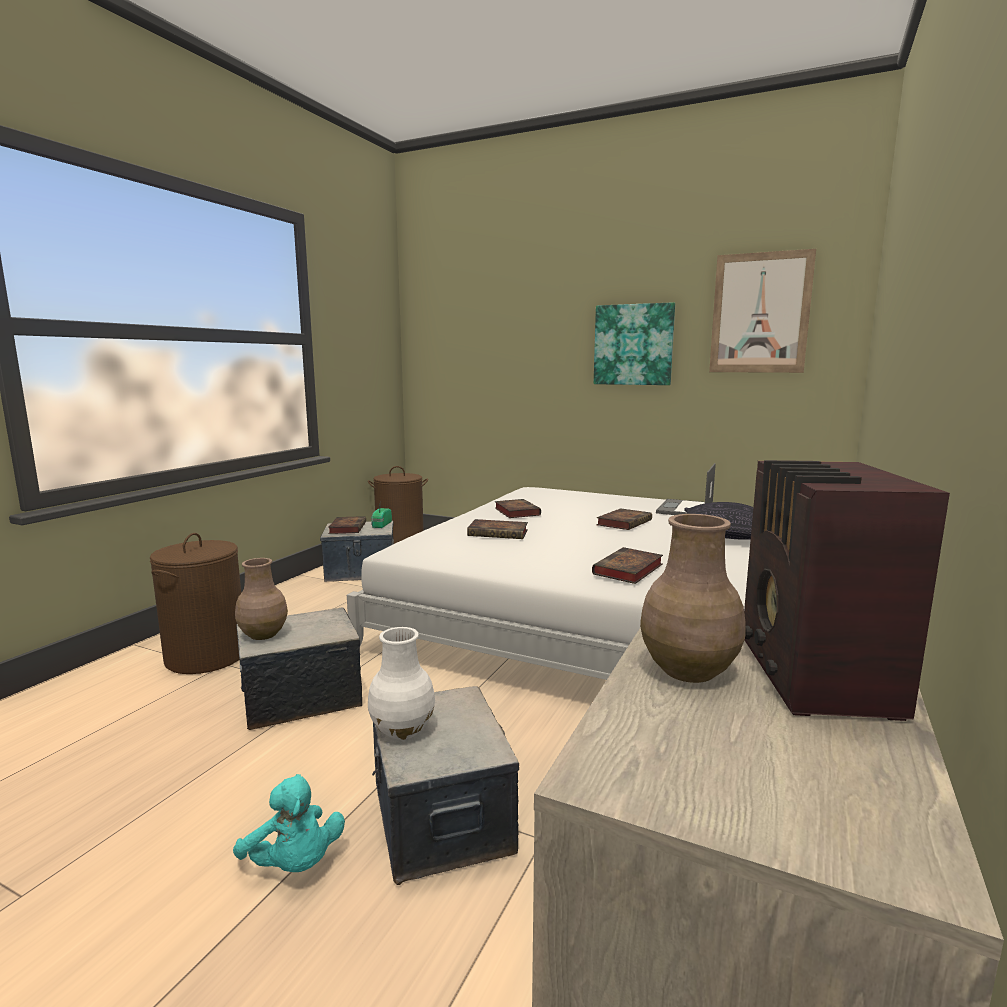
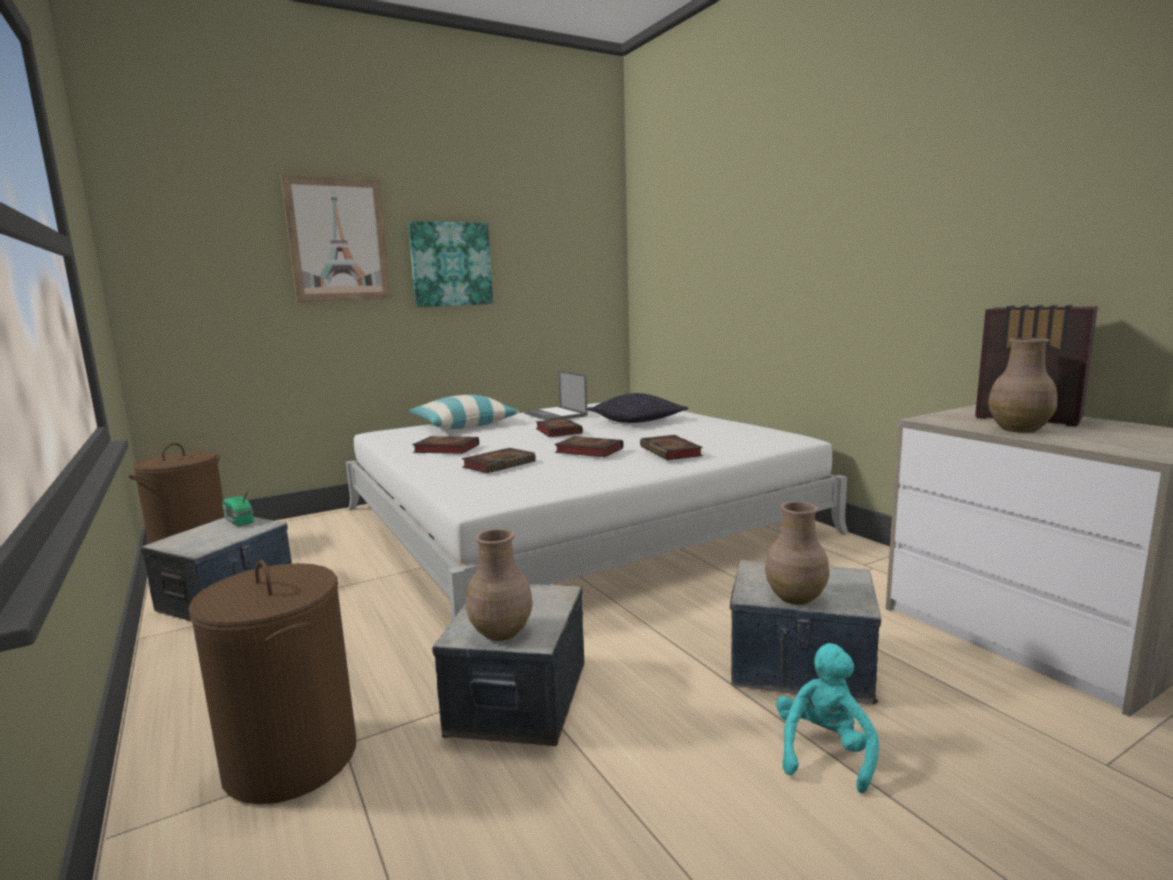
camera: 55 degrees left, 0 degrees up
(294, 865) = (824, 752): turquoise plush toy -> turquoise plush toy turned 60 degrees counterclockwise
(347, 528) = (201, 538): book -> book (587, 451)
(403, 729) = (794, 597): white vase -> brown vase
(596, 498) = (463, 425): none -> pillow
(760, 313) = (555, 237): picture -> picture (338, 240)

